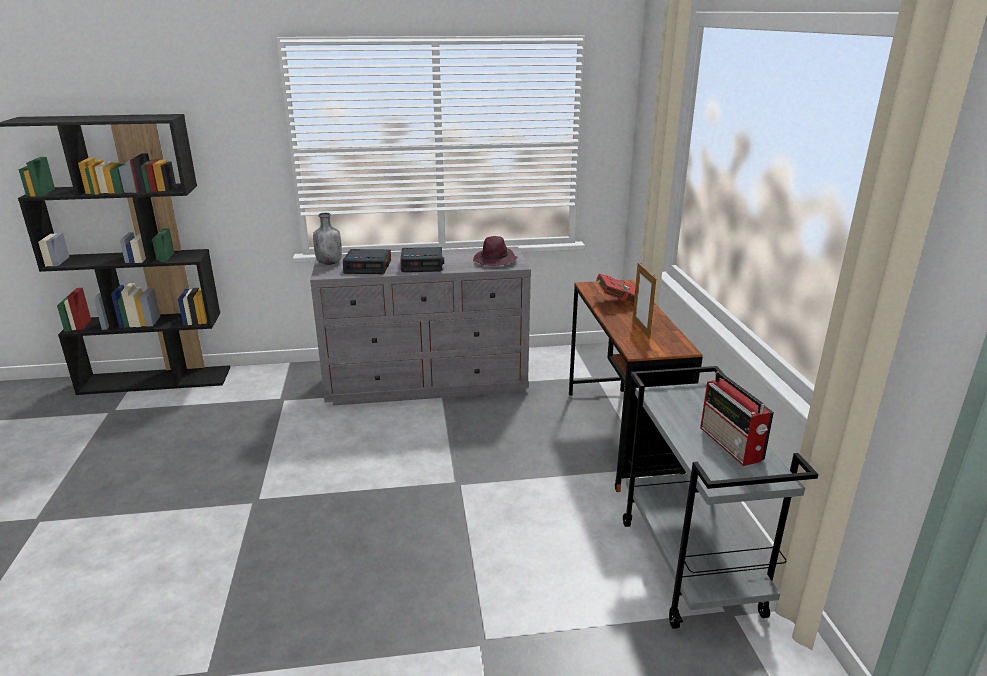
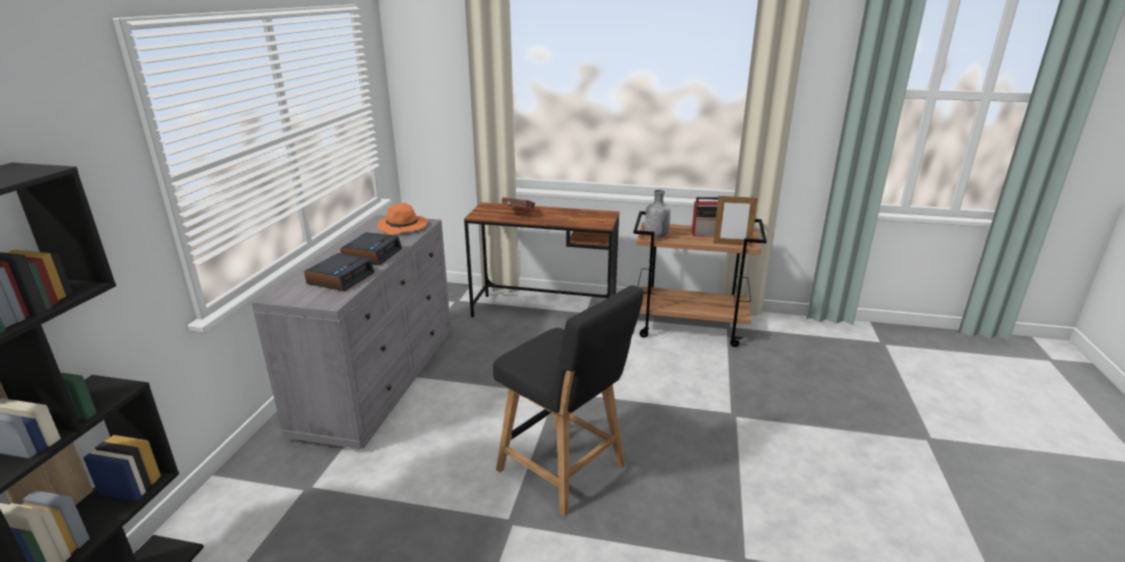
camera: 70 degrees left, 0 degrees up
(329, 263) = (295, 296): grey bottle -> grey bottle (655, 235)
(329, 517) = (565, 470): none -> black chair
(495, 261) = (403, 227): purple hat -> orange hat
(641, 329) = (570, 217): picture frame -> picture frame (732, 244)
(691, 567) = (690, 327): grey cart -> brown cart

